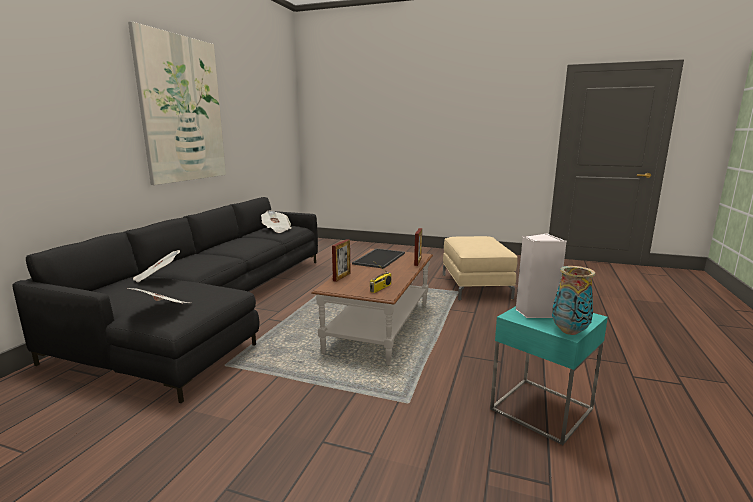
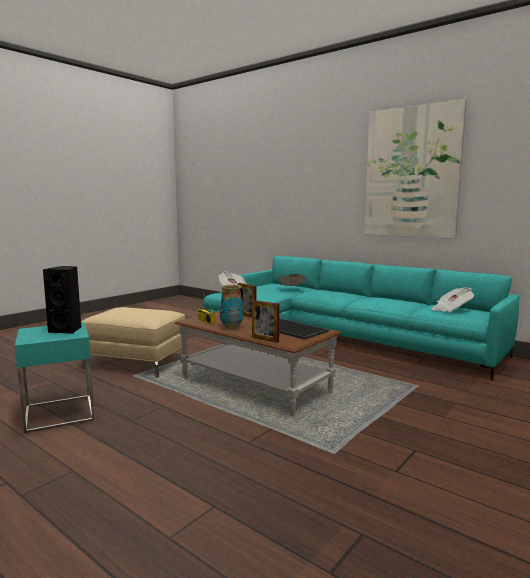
camera: 110 degrees right, 5 degrees down
(214, 307) = (339, 339): black sofa -> turquoise sofa
(475, 286) = (356, 479): beige ottoman -> beige ottoman (136, 363)
(534, 312) = (67, 330): white speaker -> black speaker
(569, 331) = (29, 330): vase -> vase (231, 327)

